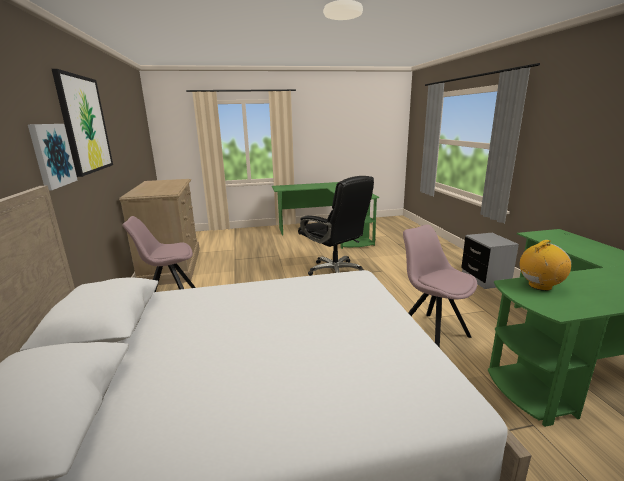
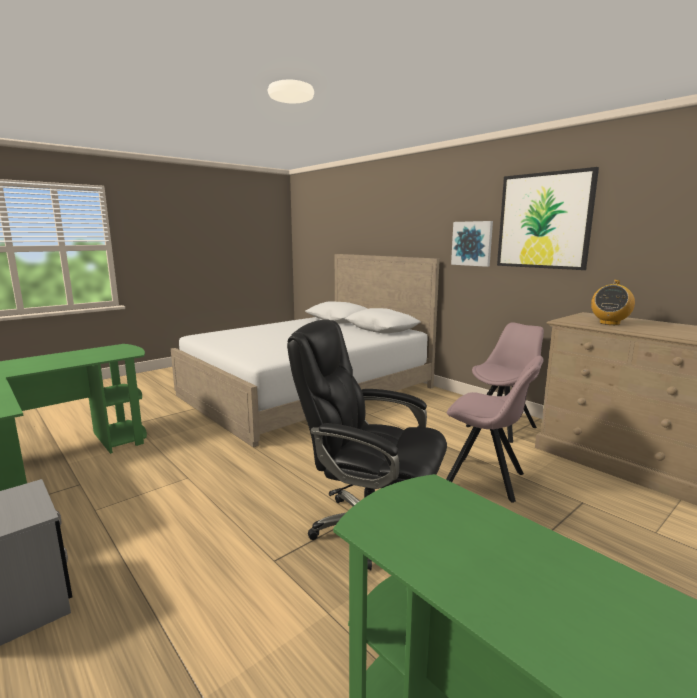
camera: 150 degrees right, 5 degrees down
(432, 332) = (188, 462): pink chair -> pink chair (485, 479)
(539, 286) = (108, 355): radio -> radio (609, 323)

